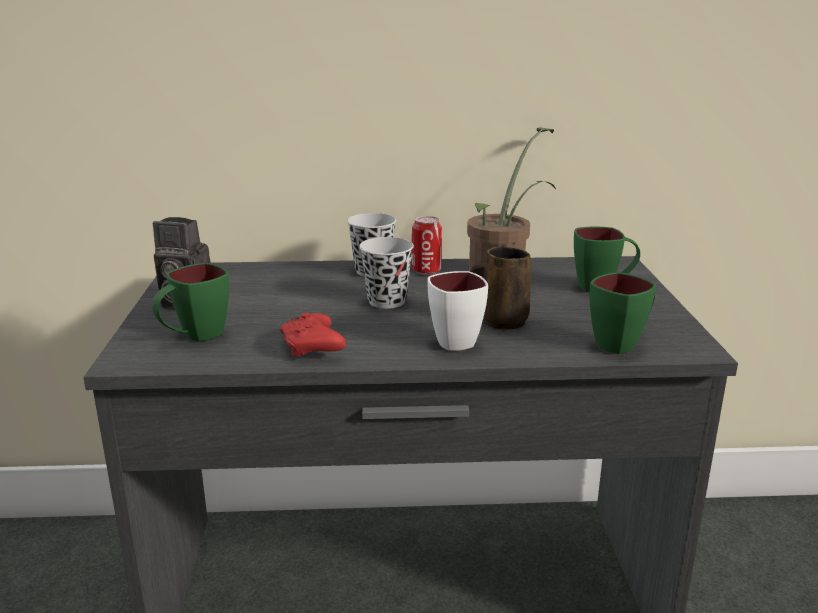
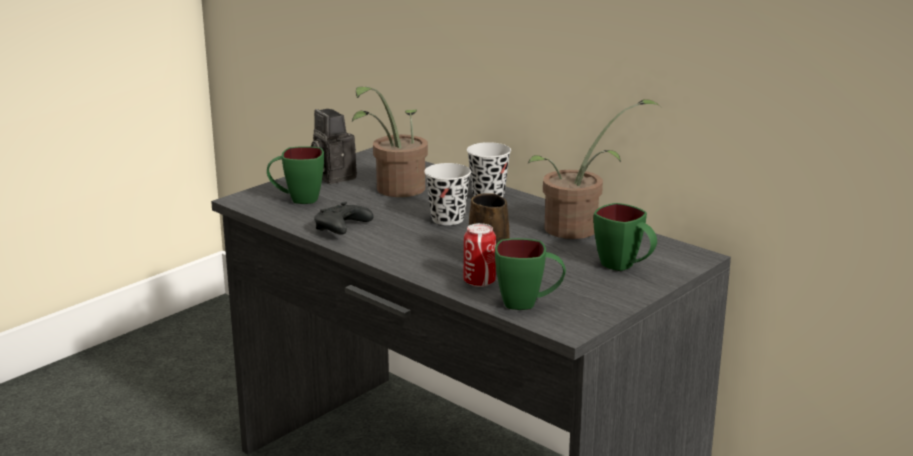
camera: 45 degrees right, 0 degrees up
(279, 294) = (395, 190): none -> potted plant
(312, 348) = (341, 229): red game controller -> black game controller
(426, 271) = (525, 208): can -> can (479, 282)
(451, 339) = (428, 256): white mug -> none

